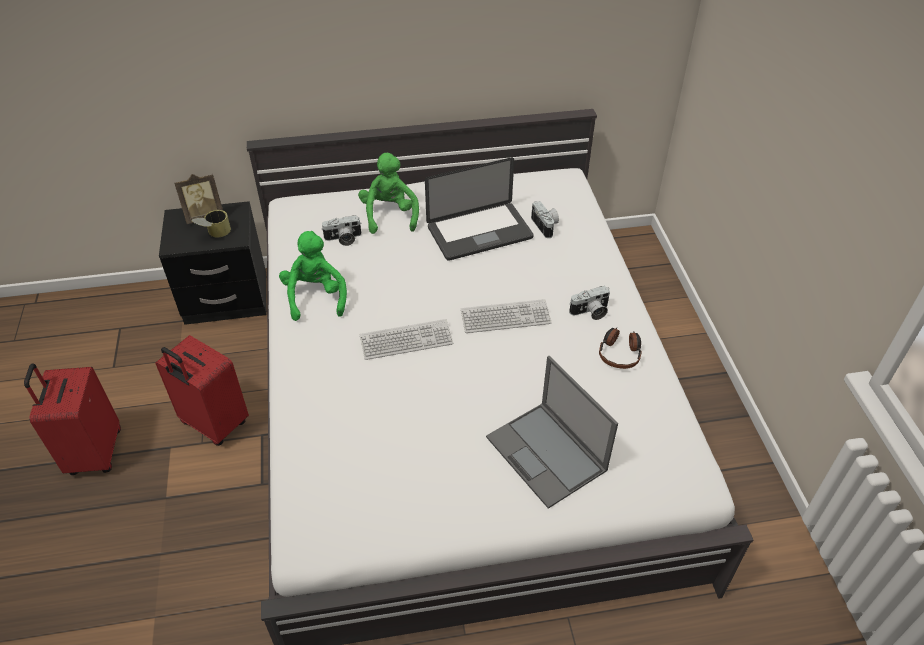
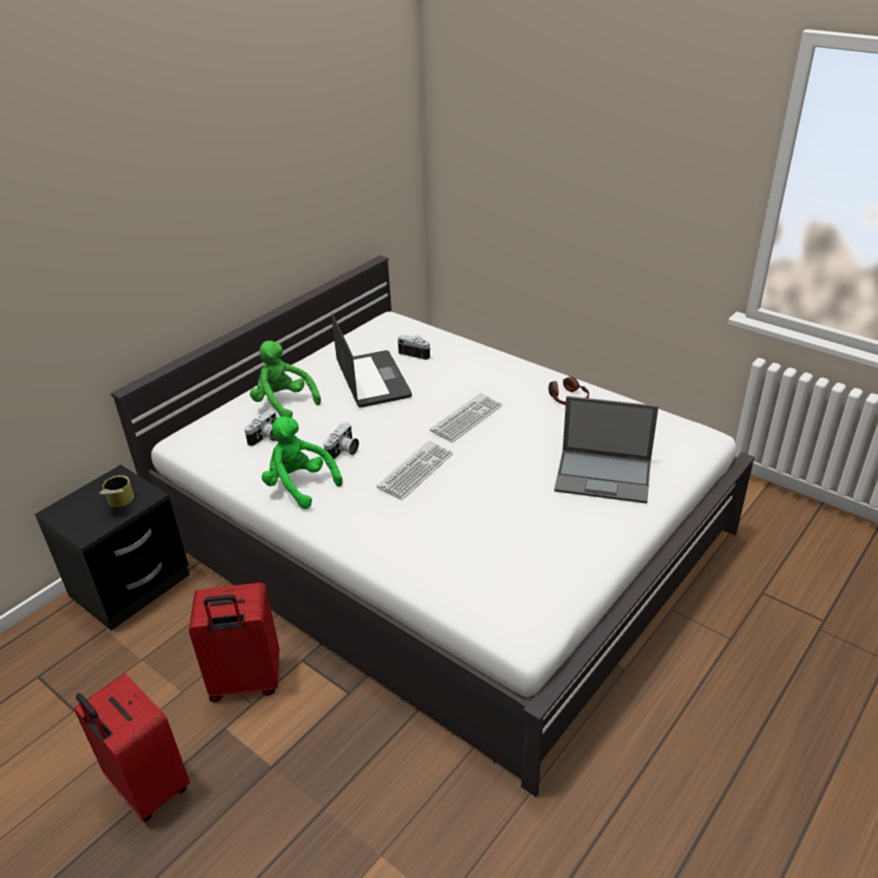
camera: 40 degrees left, 10 degrees down
(204, 216) = (89, 497): picture frame -> none
(479, 233) = (373, 380): laptop -> laptop turned 45 degrees counterclockwise
(590, 312) = (517, 386): camera -> camera (343, 452)

